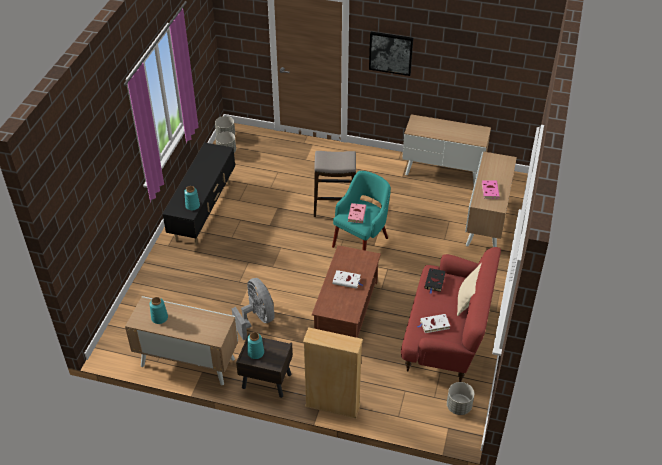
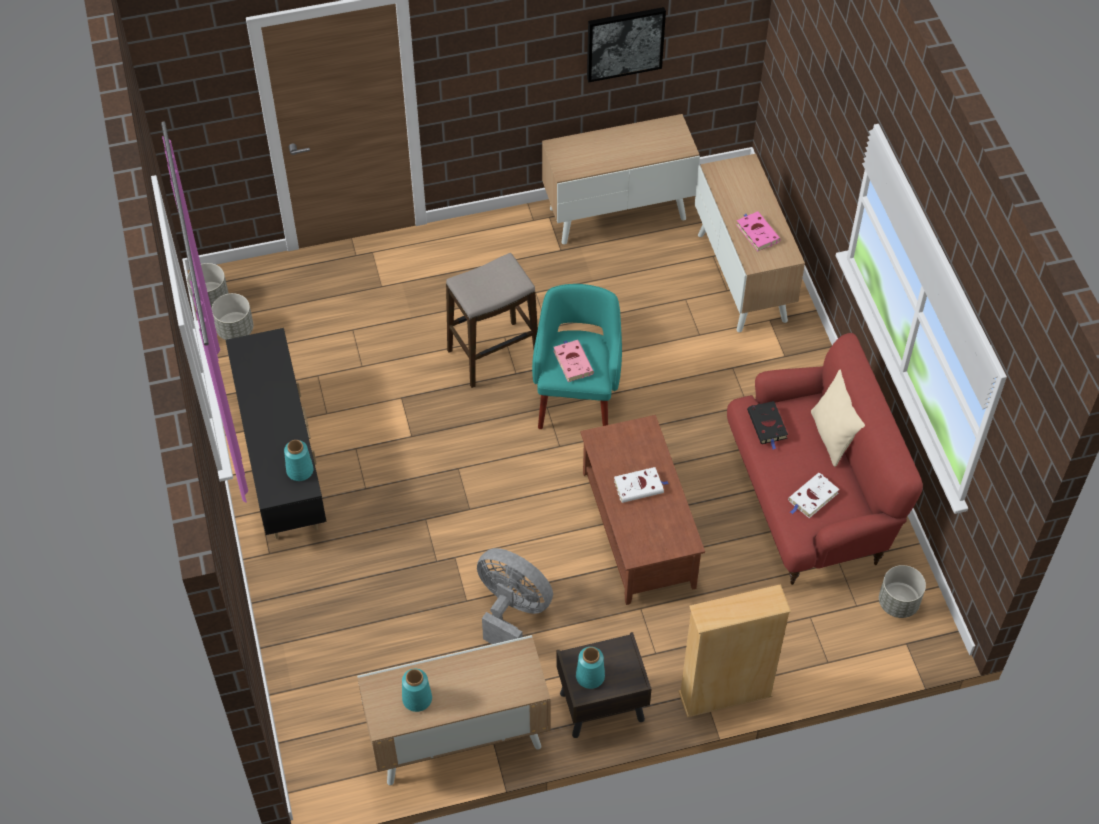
camera: 30 degrees left, 10 degrees up
(391, 53) = (494, 56): picture -> picture (625, 43)

